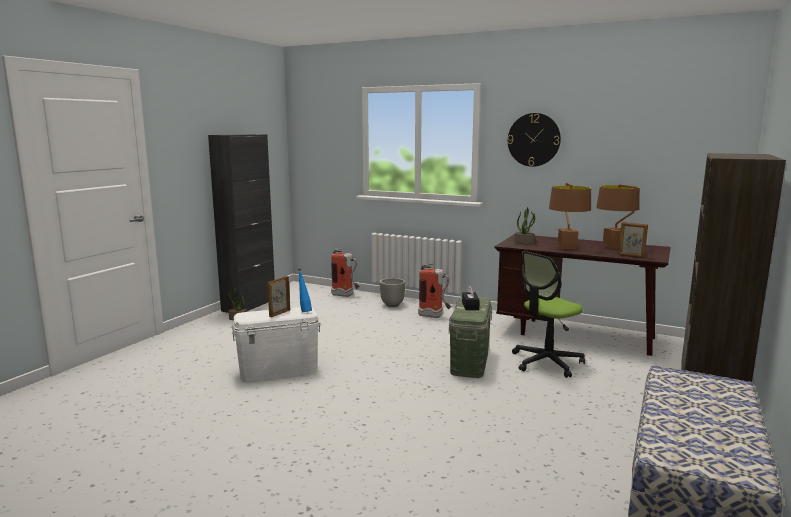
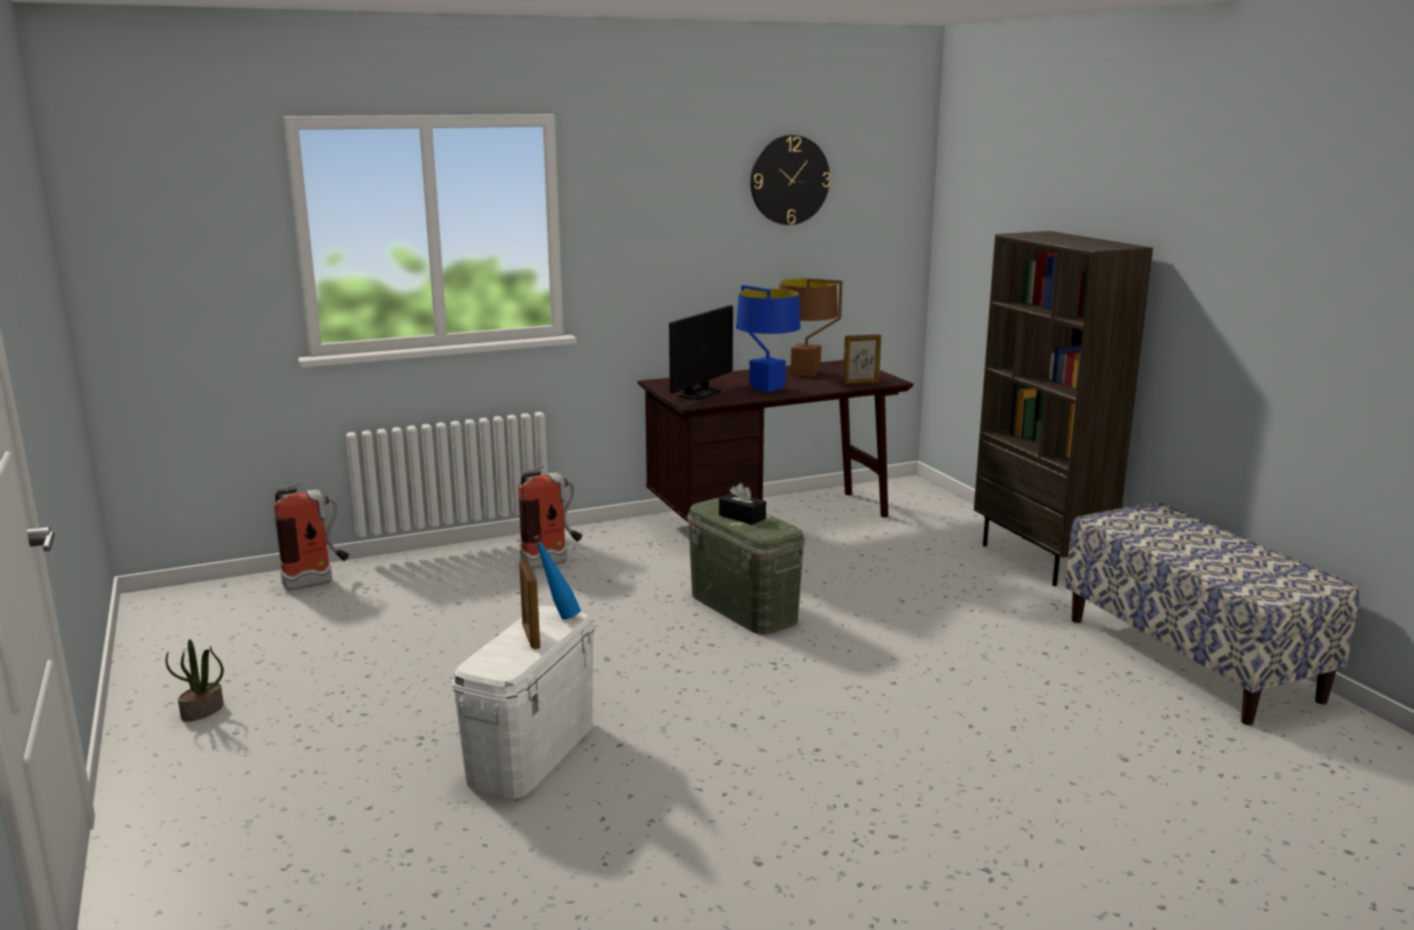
camera: 50 degrees left, 5 degrees up
(249, 305) = (154, 678): black cabinet -> none
(392, 305) = (443, 568): planter -> none
(524, 242) = (699, 393): potted plant -> monitor
(533, 140) = (655, 215): wall clock -> wall clock (789, 180)
(546, 362) = (819, 569): office chair -> none
(567, 247) = (766, 388): brown table lamp -> blue table lamp

